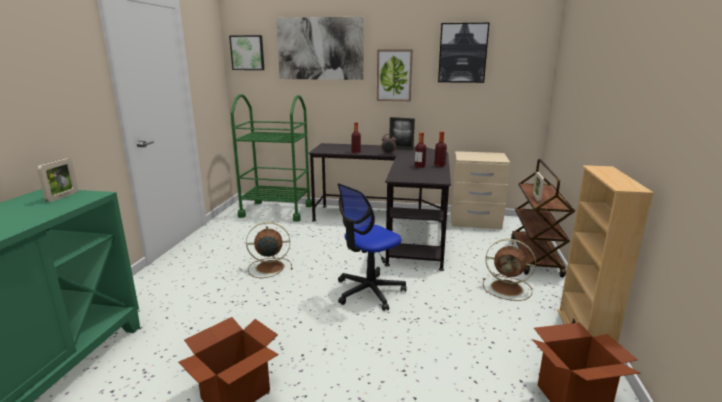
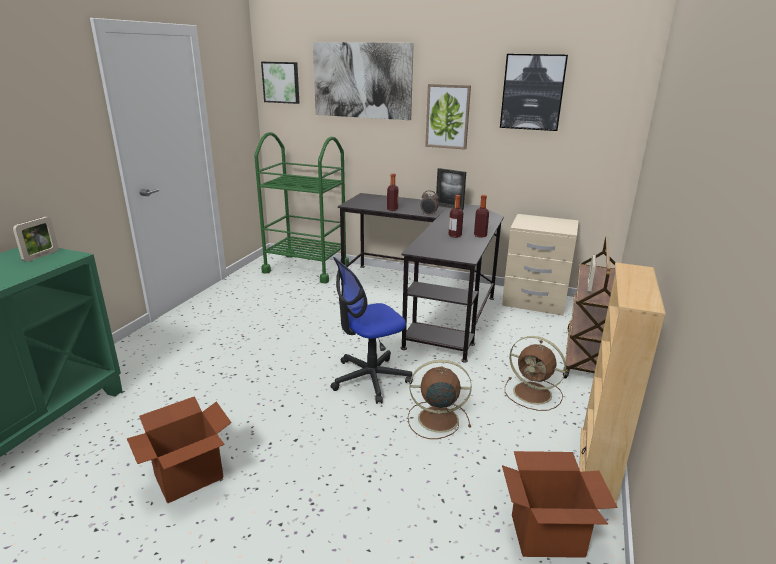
camera: 10 degrees right, 5 degrees up
(268, 267) = (272, 337): brown fan -> brown fan (436, 419)

